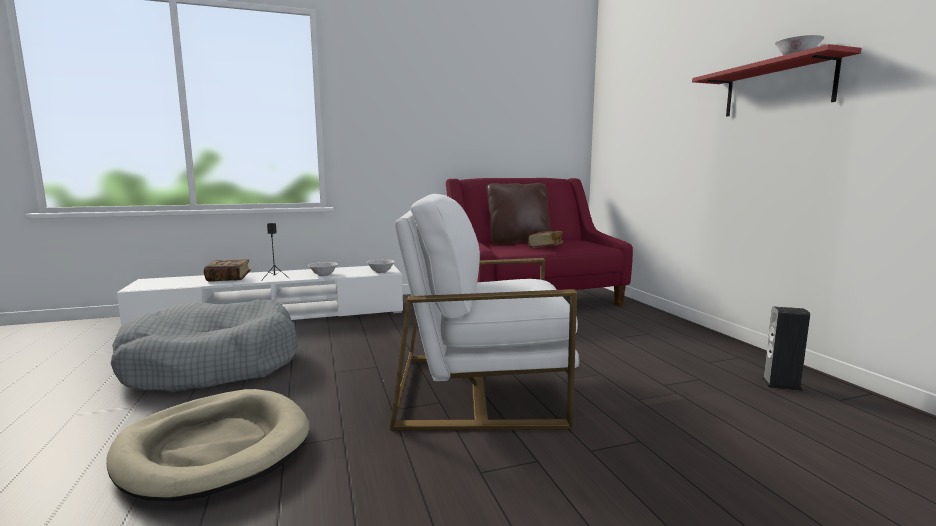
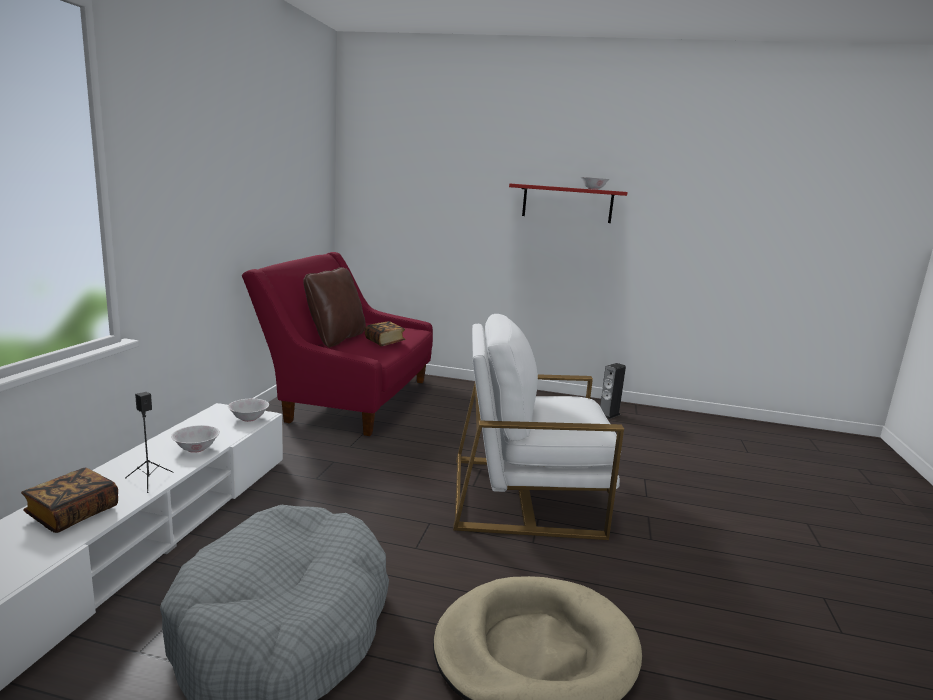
camera: 60 degrees left, 5 degrees up
(480, 387) = (526, 494): white armchair -> white armchair turned 60 degrees clockwise

